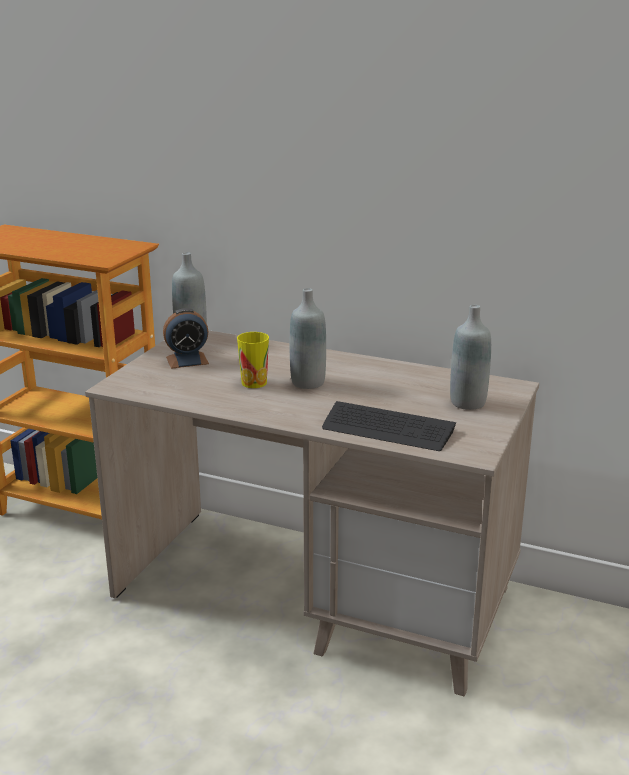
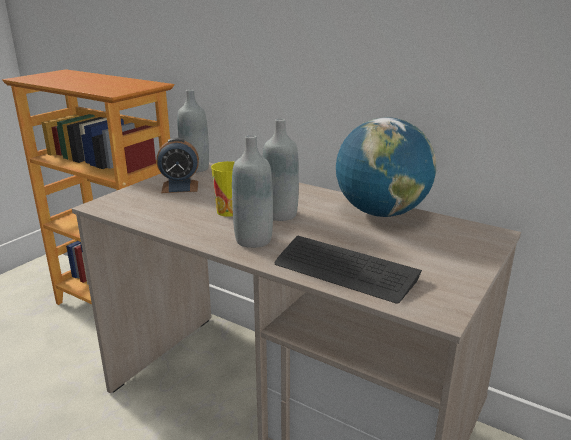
camera: 10 degrees right, 0 degrees up
(406, 374) = (381, 213): none -> globe
(467, 402) = (440, 248): grey bottle -> grey bottle (253, 240)

